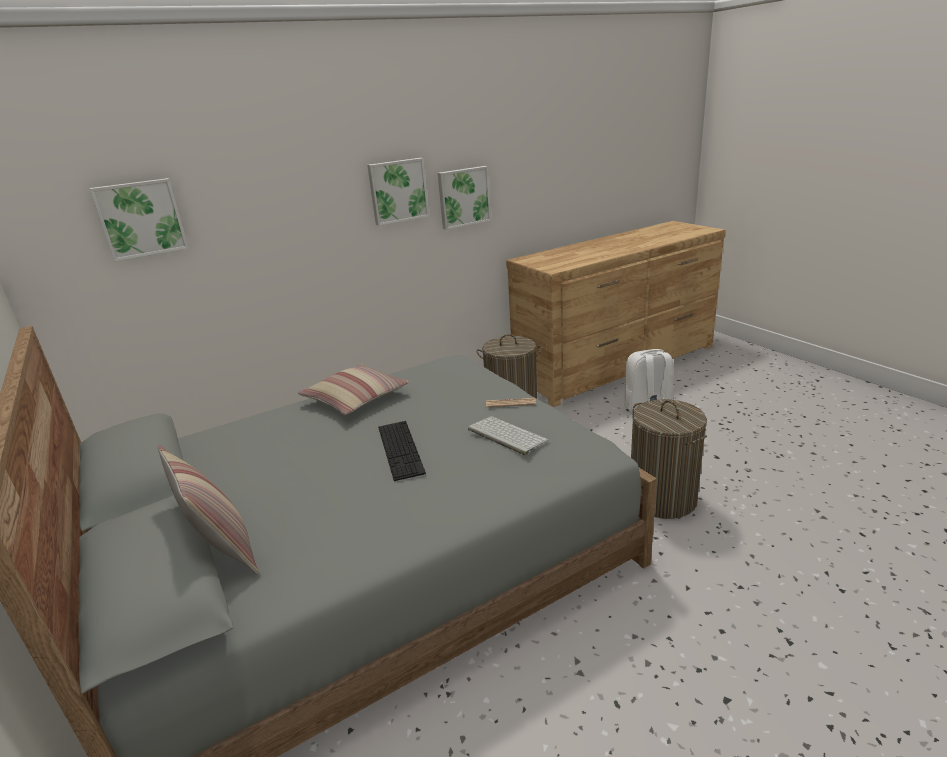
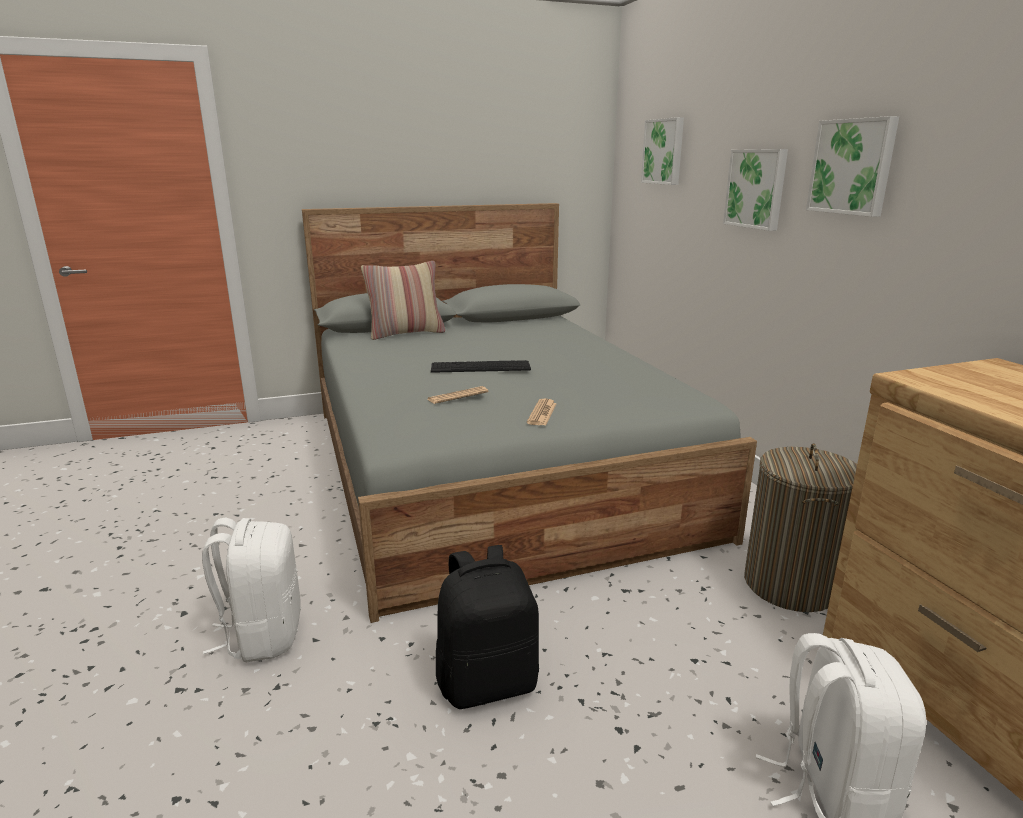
camera: 100 degrees right, 5 degrees down
(355, 398) = (603, 359): pillow -> none
(463, 197) = (952, 201): picture -> picture (757, 189)
(505, 435) = (457, 396): keyboard -> newspaper
(662, 498) = (488, 682): laundry basket -> black backpack
(706, 621) = (263, 635): none -> white backpack

